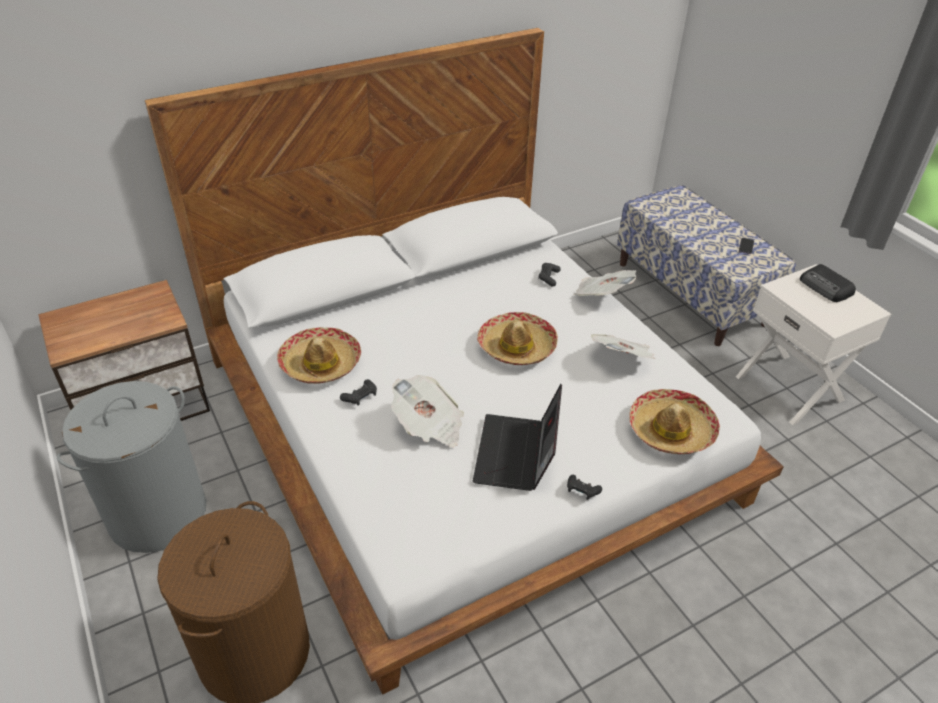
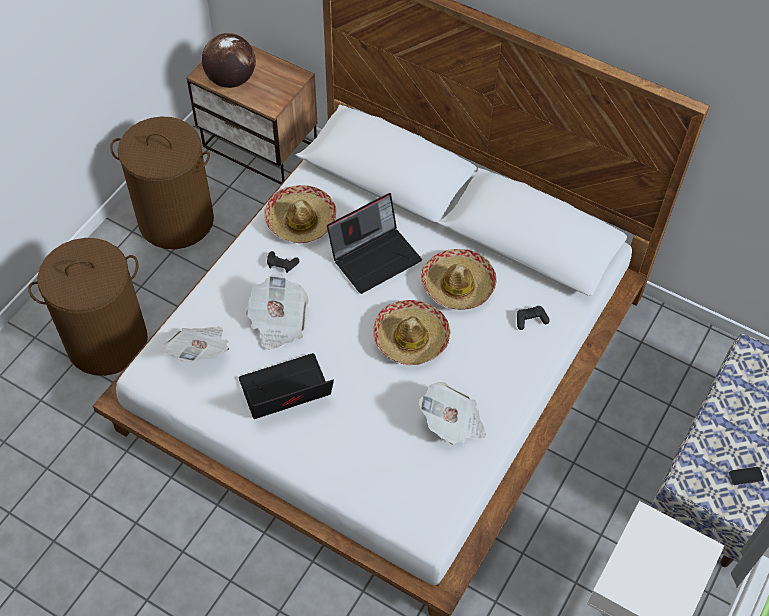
camera: 60 degrees right, 15 degrees up
(99, 334) = (231, 80): none -> globe
(158, 514) = (176, 220): grey laundry basket -> brown laundry basket
(409, 333) = (375, 256): none -> laptop
(581, 492) = (274, 452): black game controller -> none
(602, 295) = (536, 373): newspaper -> newspaper (201, 352)
(671, 430) = (383, 492): hat -> hat (458, 285)
(826, 287) = (682, 564): radio -> none

